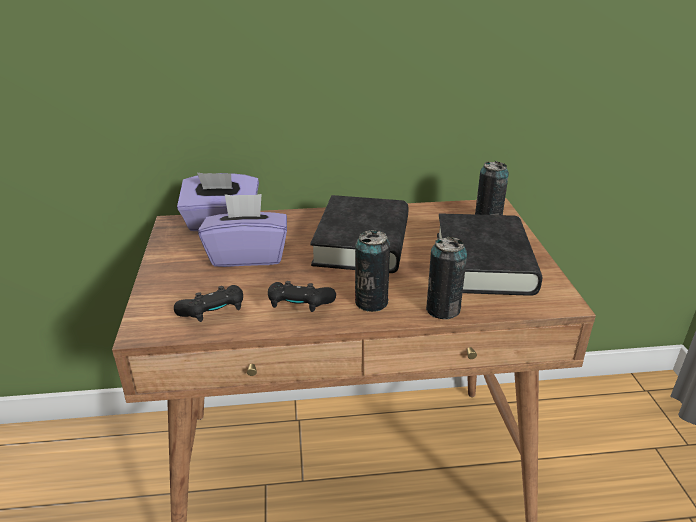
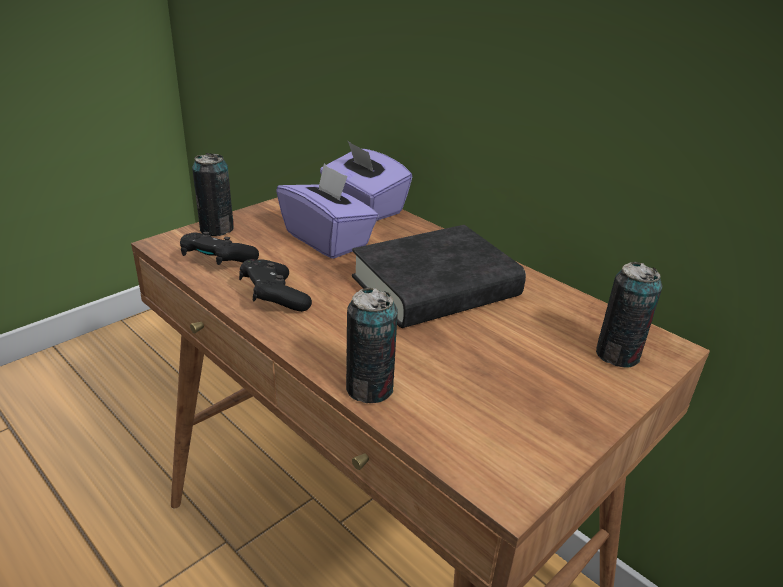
camera: 50 degrees right, 0 degrees up
(371, 302) = (329, 335): can -> can (217, 229)
(483, 263) = (511, 385): black book -> none

